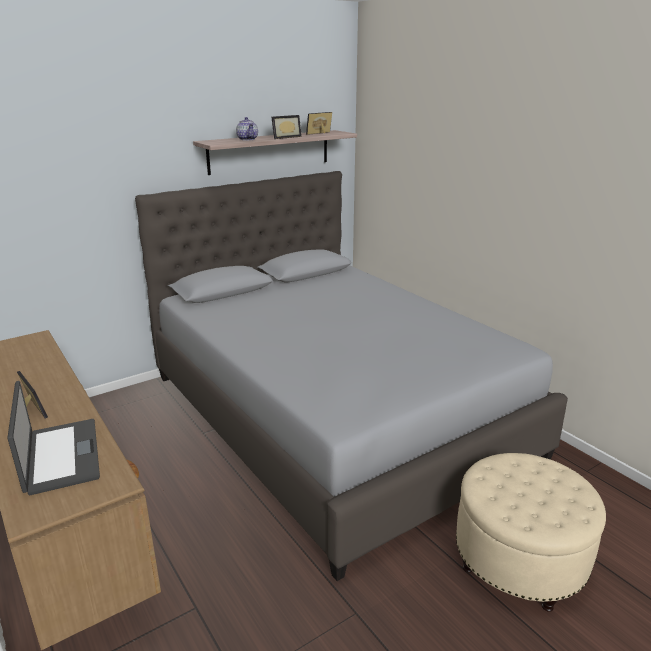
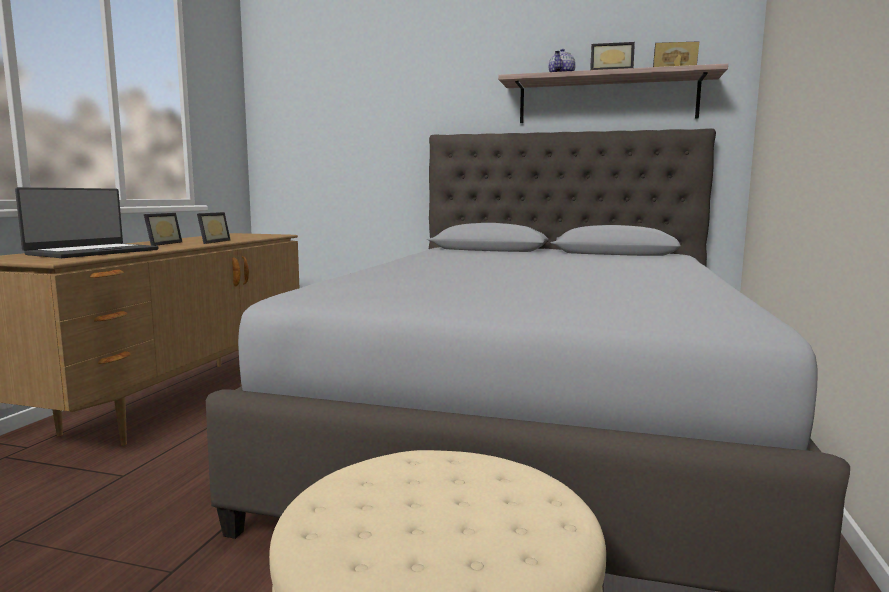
camera: 50 degrees right, 15 degrees down
(55, 383) = (210, 242): none -> picture frame

